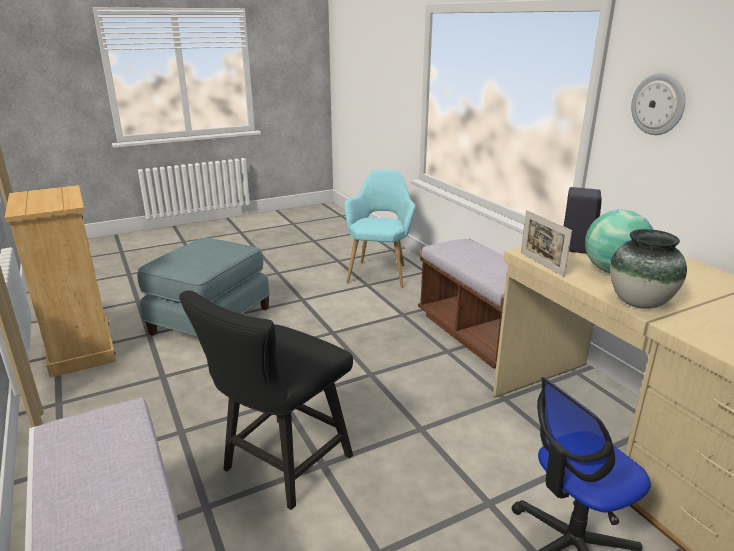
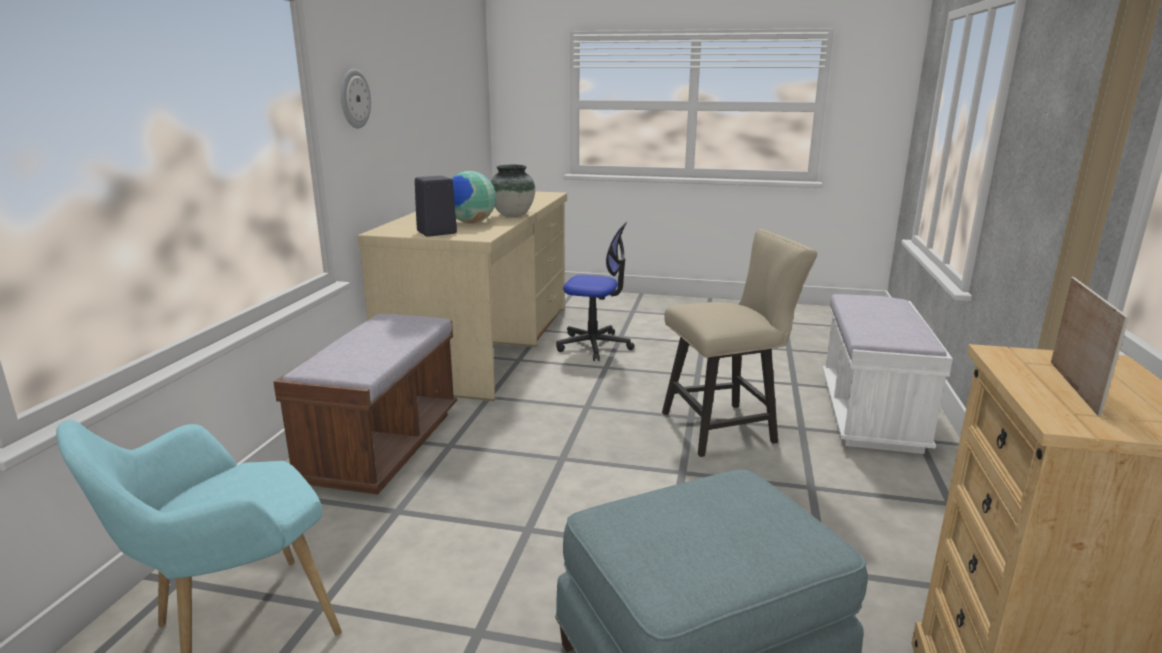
camera: 140 degrees left, 5 degrees down
(281, 467) = (726, 427): black chair -> beige chair
(541, 264) = (497, 232): picture frame -> picture frame (1073, 387)

